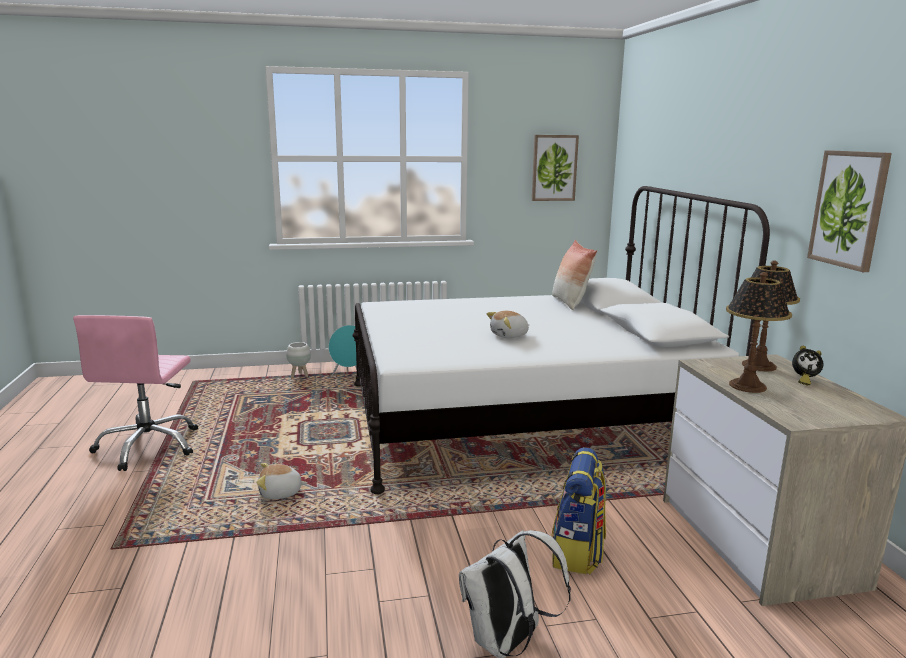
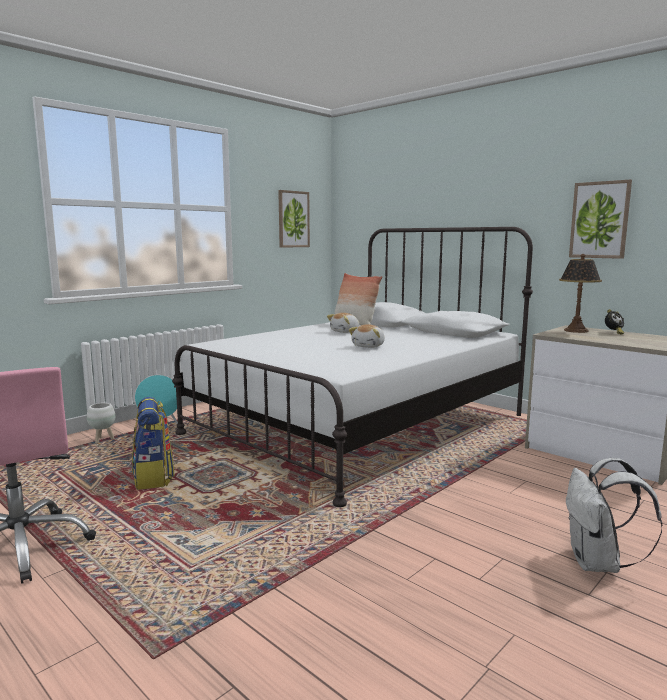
camera: 35 degrees left, 5 degrees down
(280, 493) = (255, 536): plush toy -> plush toy (345, 331)
(578, 553) = (536, 494): backpack -> backpack (154, 478)
(747, 386) = (600, 339): table lamp -> none

